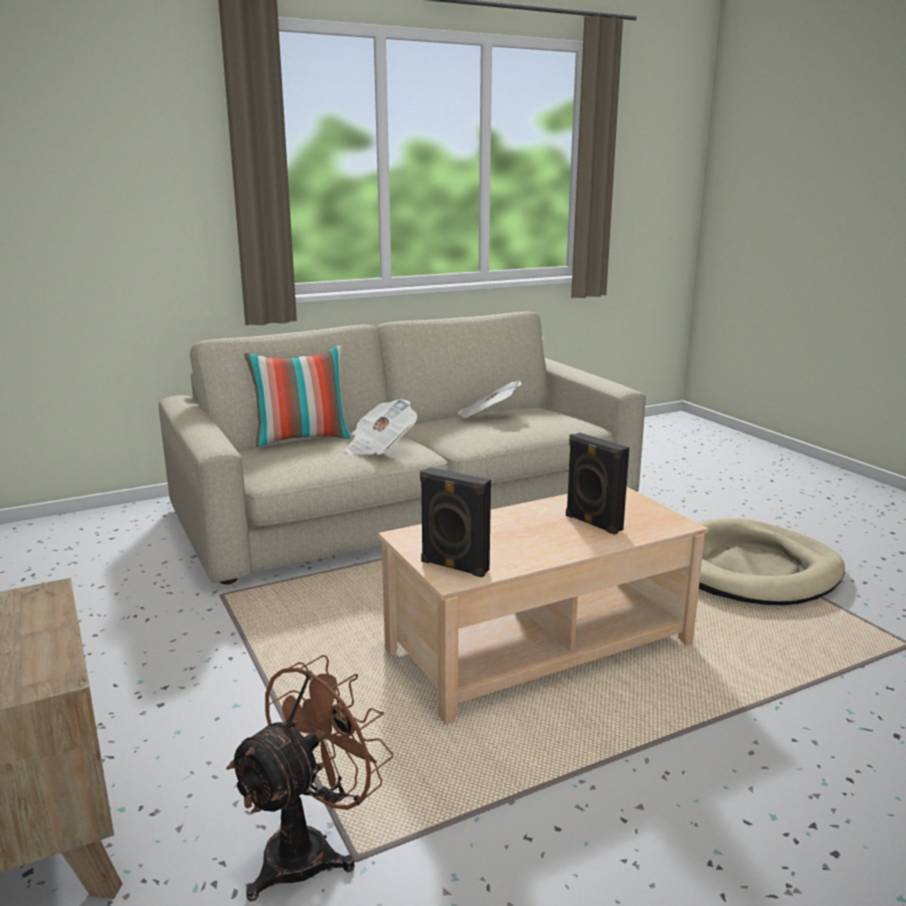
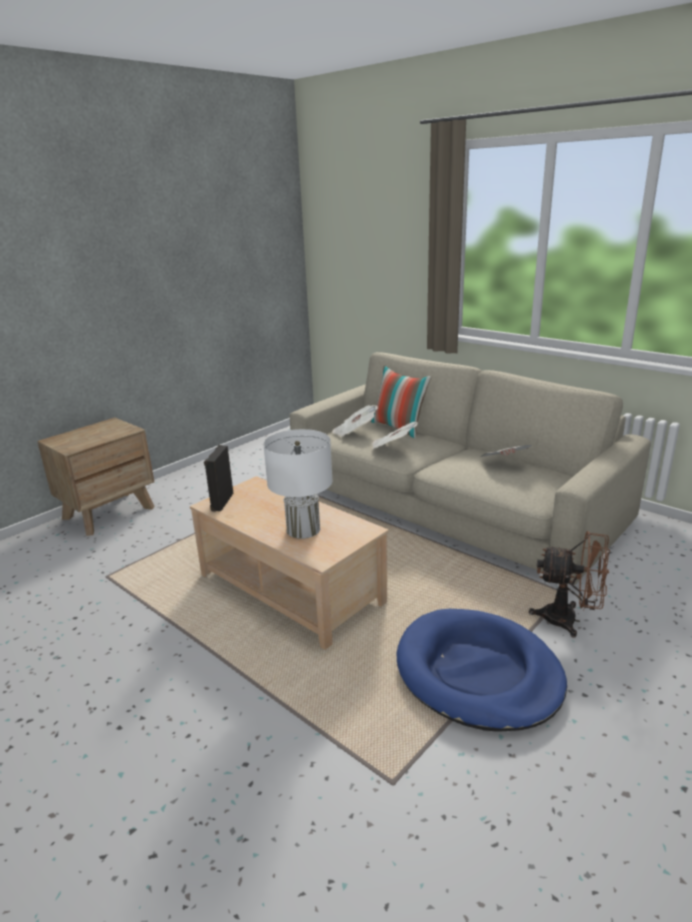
camera: 70 degrees right, 5 degrees up
(290, 457) = (354, 432): none -> newspaper
(311, 849) = (112, 565): brown fan -> brown fan (569, 620)
(592, 523) = (303, 529): black speaker -> white table lamp
(751, 569) = (478, 673): beige dog bed -> blue dog bed

